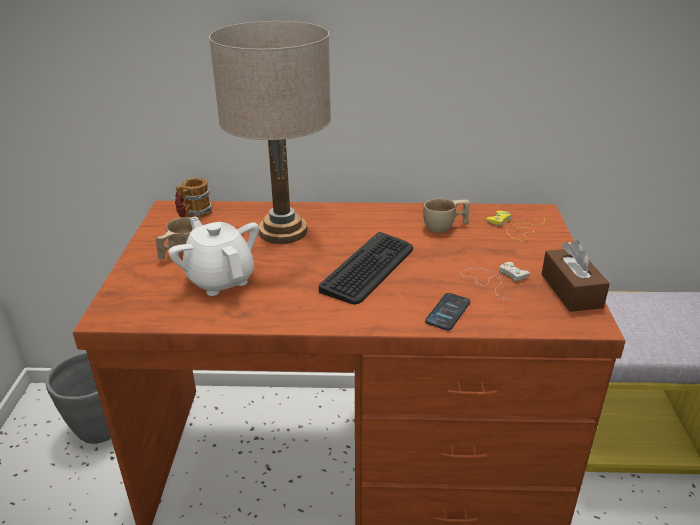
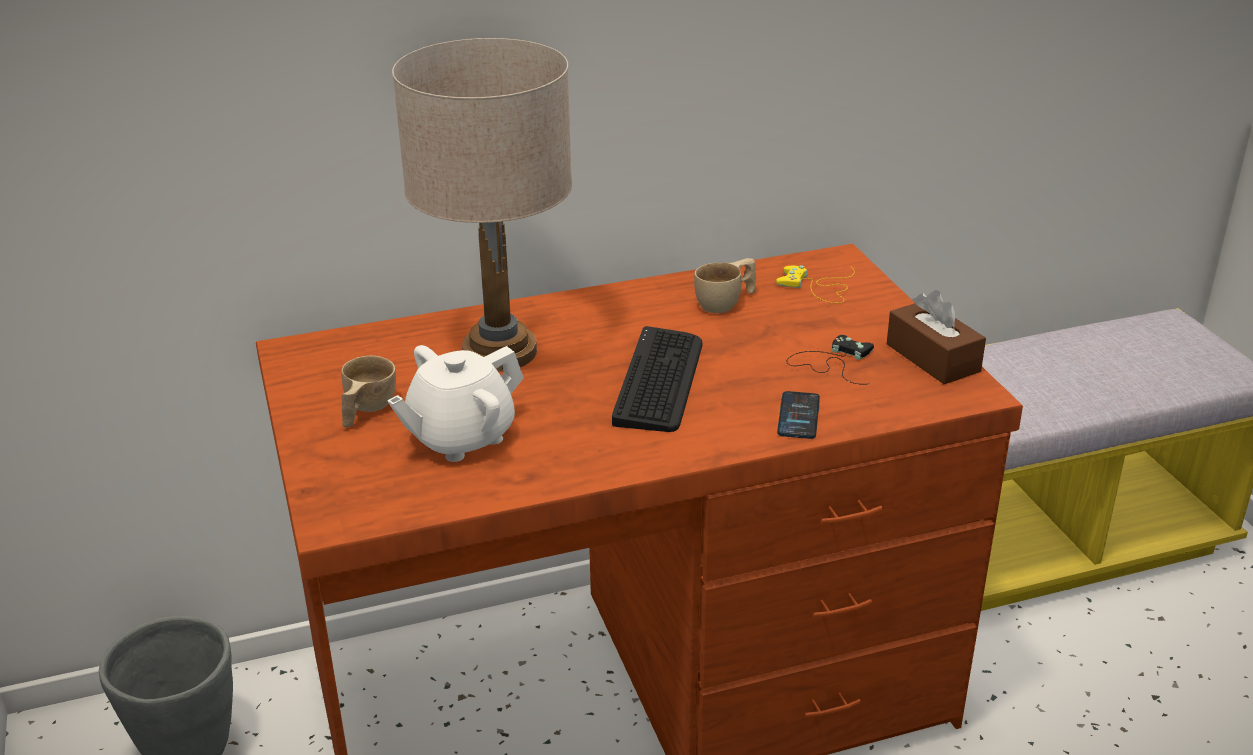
camera: 20 degrees left, 0 degrees up
(194, 214) = (340, 352): mug -> none
(220, 279) = (460, 437): white teapot -> white teapot turned 75 degrees counterclockwise
(494, 279) = (831, 362): white game controller -> black game controller

